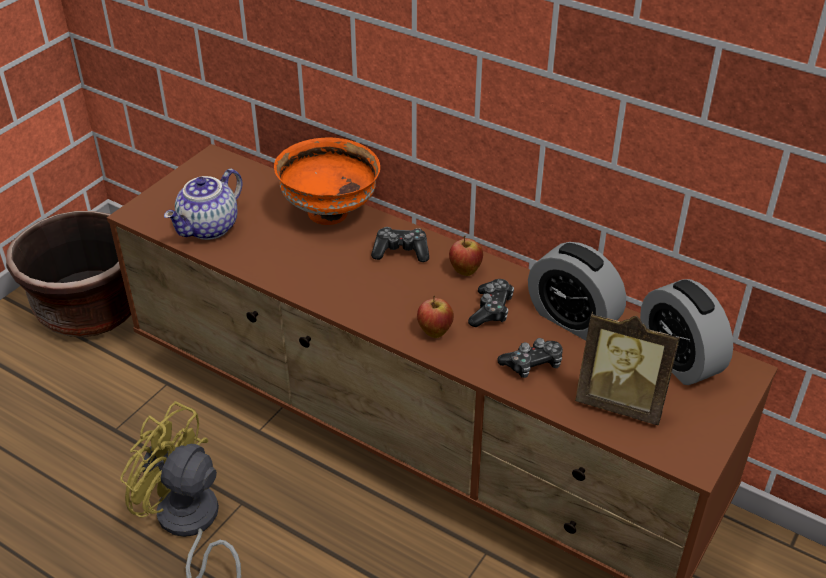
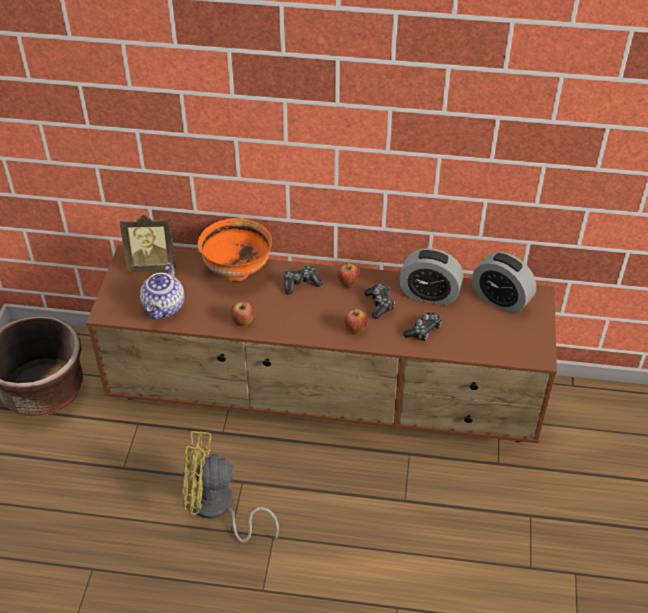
camera: 25 degrees left, 5 degrees up
(291, 275) = (243, 322): none -> apple
(620, 402) = (484, 336): picture frame -> picture frame (152, 265)

